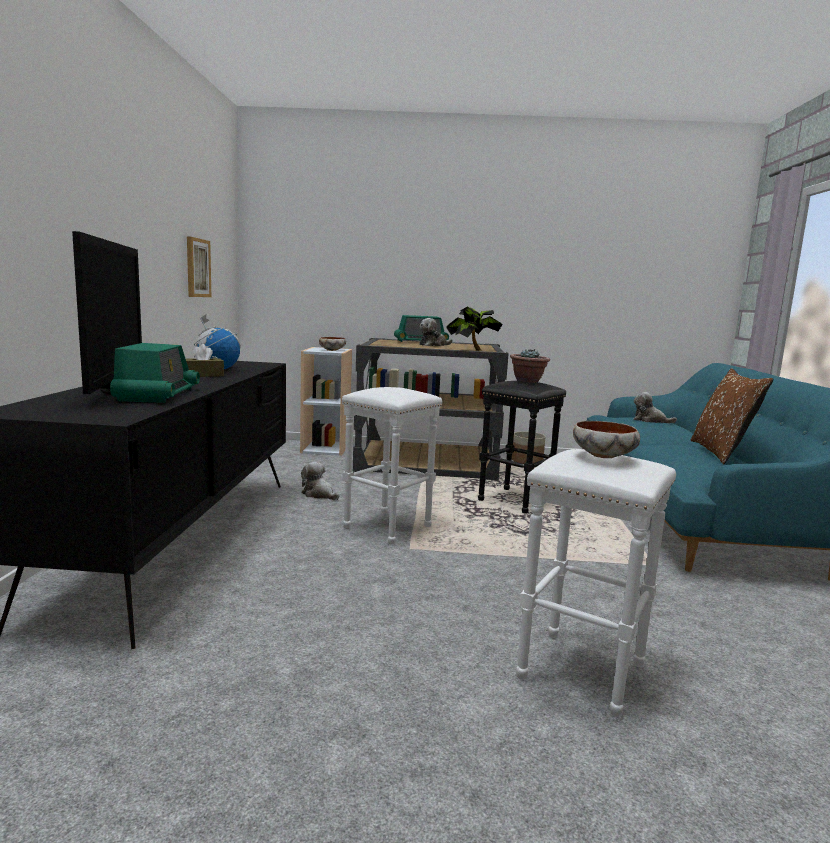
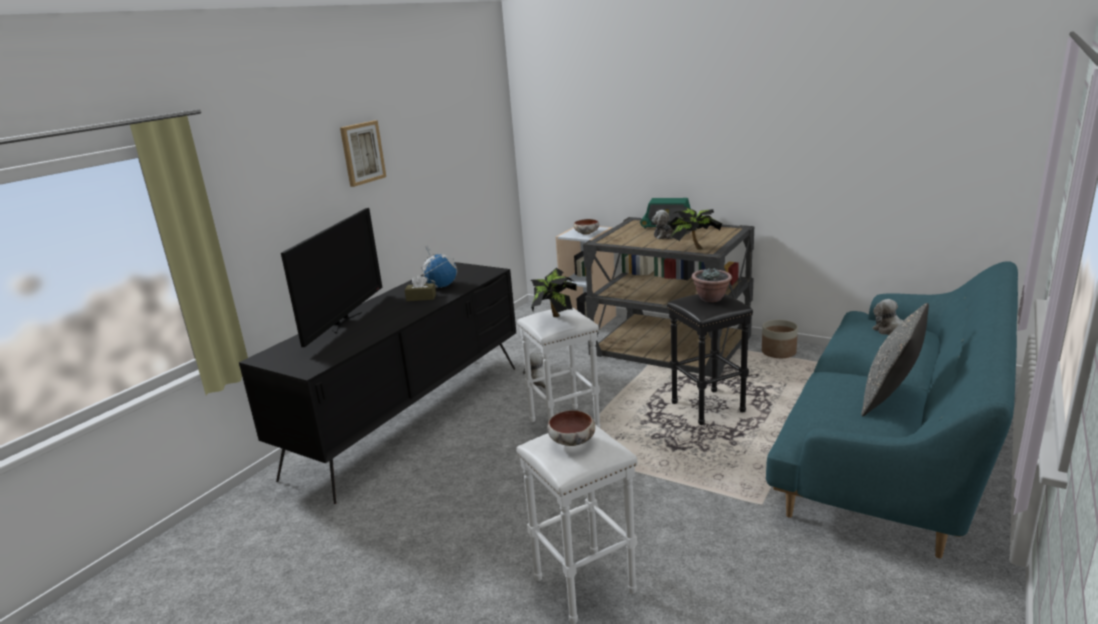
camera: 30 degrees right, 10 degrees up
(157, 394) = (361, 334): radio -> none
(197, 268) = (456, 175): picture -> picture (362, 153)
(396, 390) = (554, 319): none -> potted plant
(721, 453) = (890, 398): brown pillow -> grey pillow

